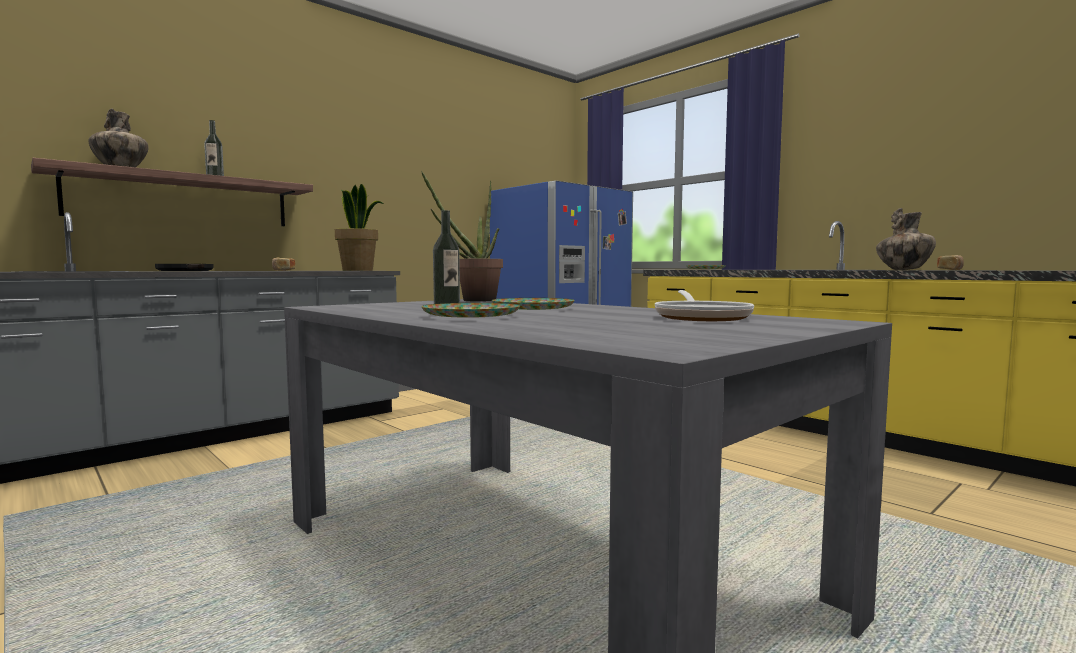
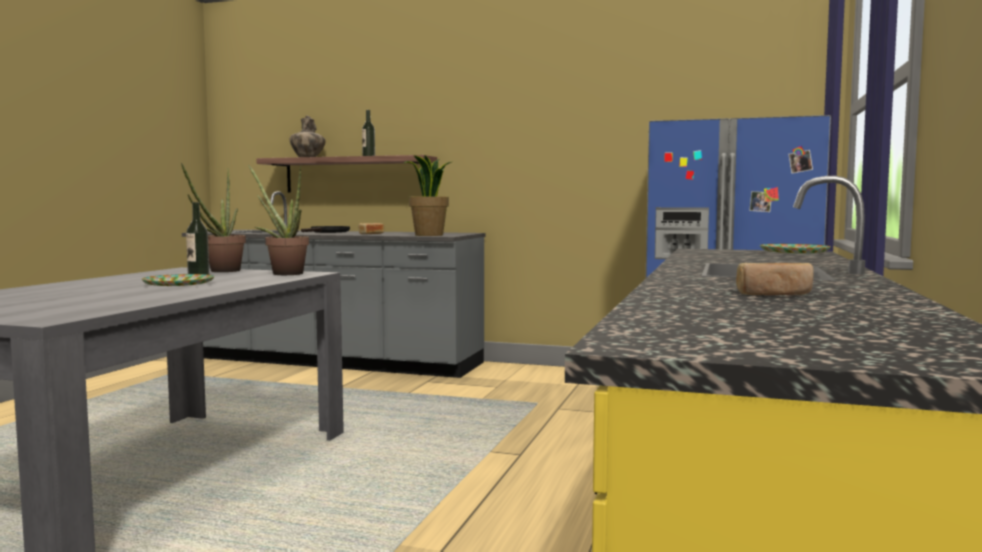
camera: 60 degrees right, 0 degrees up
(397, 304) = (220, 271): none -> potted plant
(471, 316) = (96, 284): plate -> none
(701, 317) = (90, 304): frying pan -> none
(904, 270) = (688, 284): vase -> none

